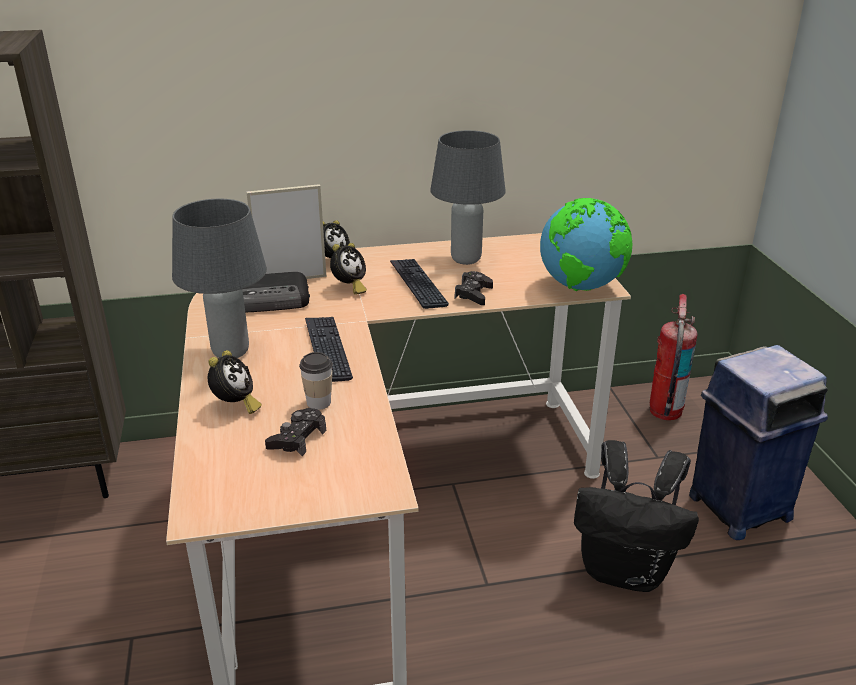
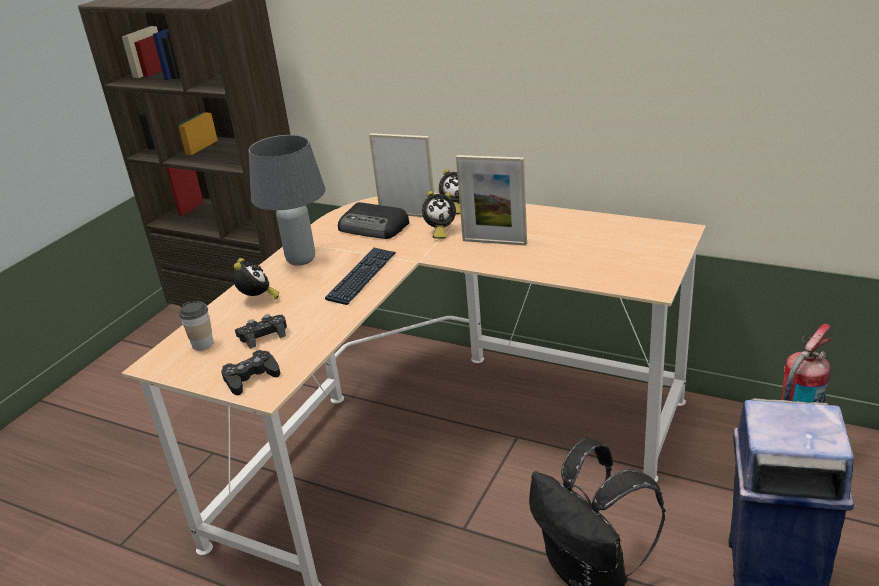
camera: 40 degrees right, 0 degrees up
(235, 405) = (257, 299): alarm clock -> alarm clock turned 60 degrees counterclockwise
(318, 402) = (307, 314): cup -> cup (202, 344)
(418, 284) = (494, 242): keyboard -> picture frame
(466, 259) = (563, 230): grey table lamp -> none
(473, 294) = (527, 262): black game controller -> black game controller (251, 377)
(581, 287) = (633, 281): globe -> none

